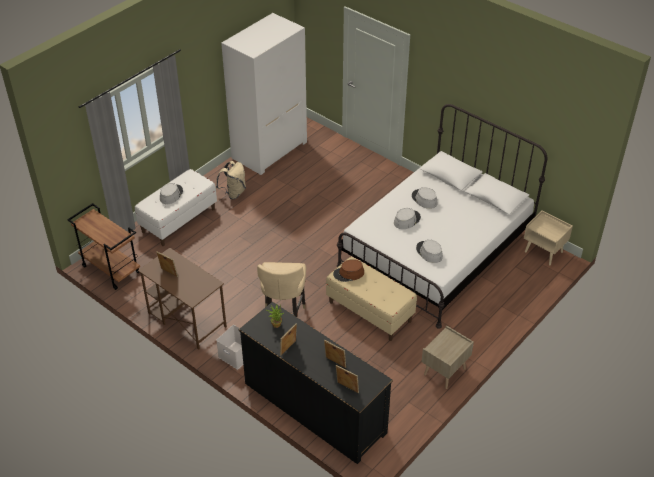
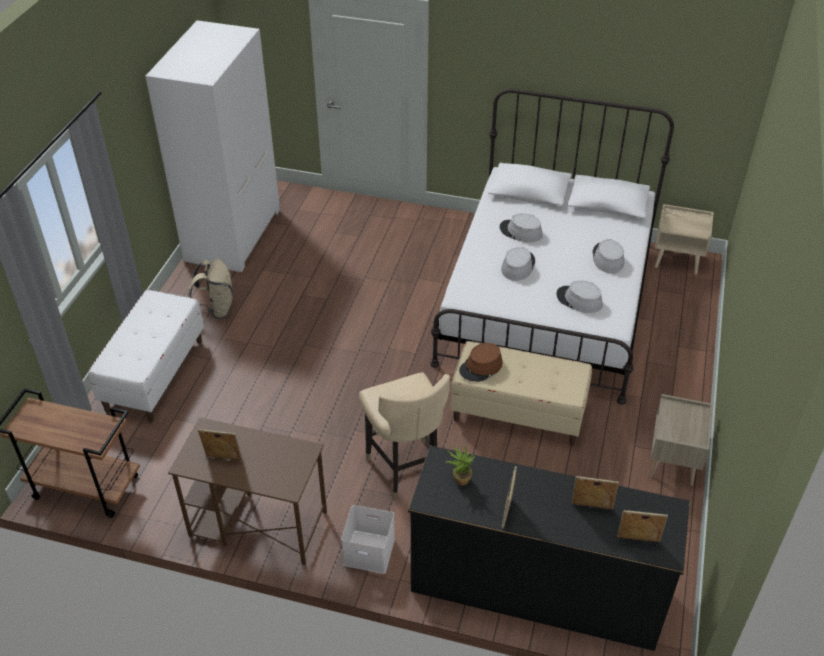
camera: 25 degrees left, 0 degrees up
(171, 195) = (139, 337): grey hat -> grey hat (607, 258)

